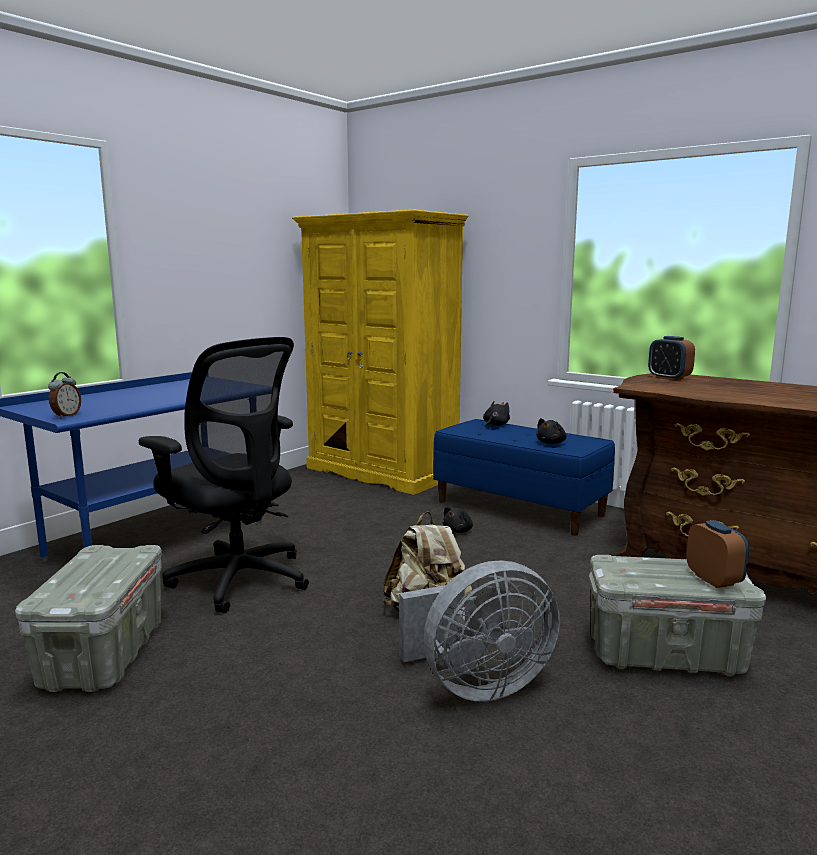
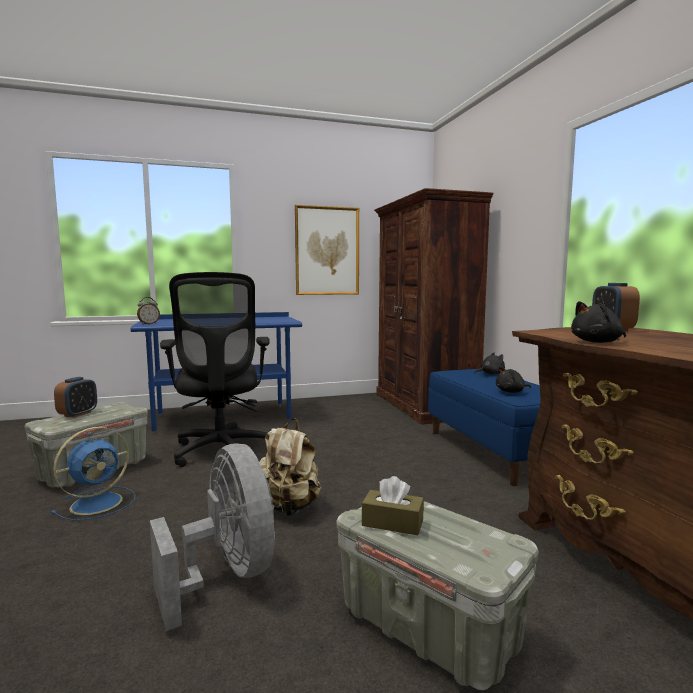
camera: 35 degrees right, 5 degrees down
(202, 683) = (99, 503): none -> blue fan
(238, 276) = (327, 251): none -> picture
(381, 472) = (423, 405): yellow wardrobe -> brown wardrobe
(458, 531) = (412, 456): black plush toy -> black plush toy (598, 342)
(477, 685) = (227, 575): grey fan -> grey fan turned 135 degrees counterclockwise
(647, 577) = (392, 523): none -> brown tissue box
(714, 580) = (461, 550): alarm clock -> alarm clock (78, 414)

